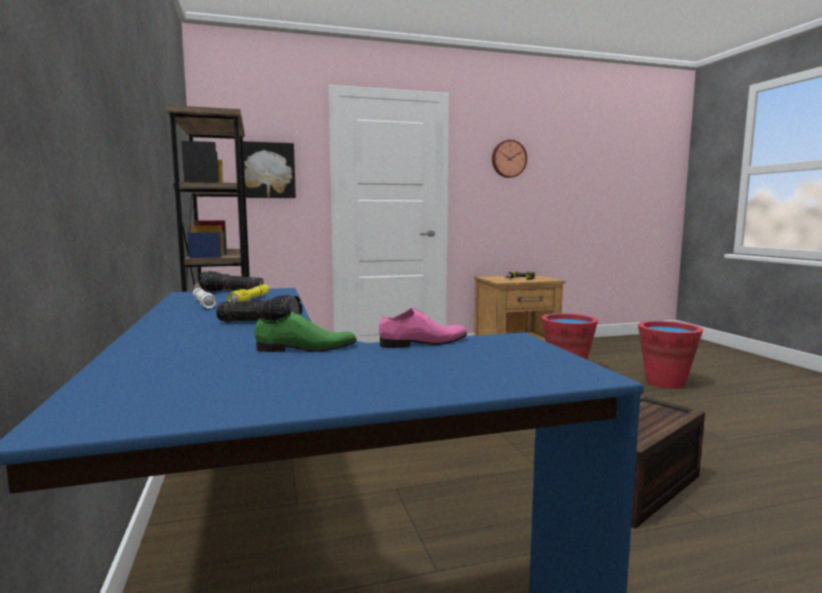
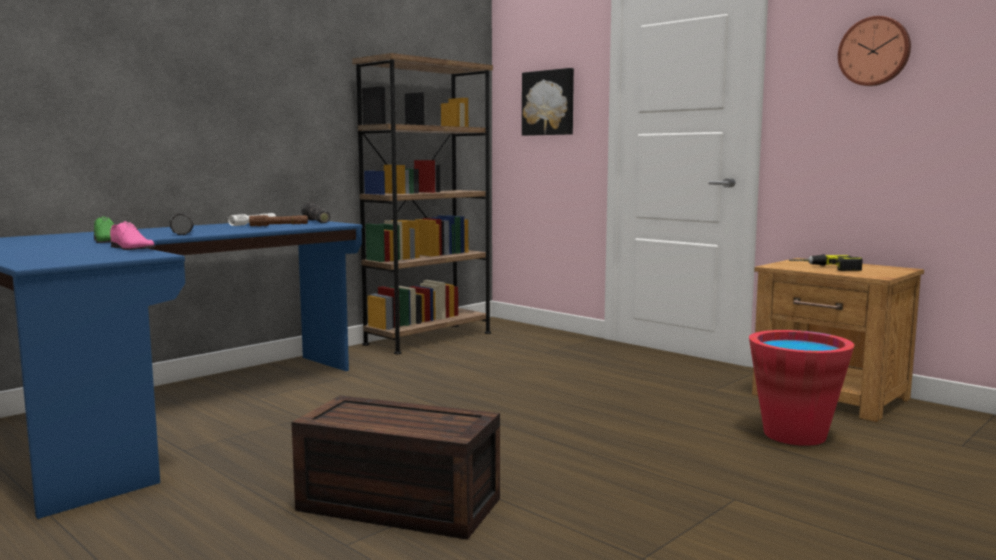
camera: 60 degrees right, 0 degrees up
(250, 300) = (279, 225): yellow flashlight -> brown flashlight
(665, 383) = (886, 505): red bucket -> none

